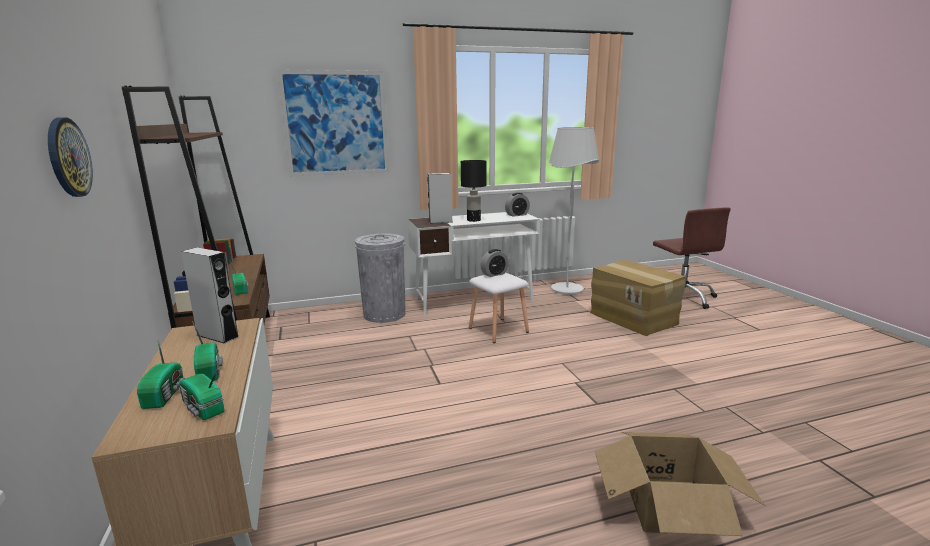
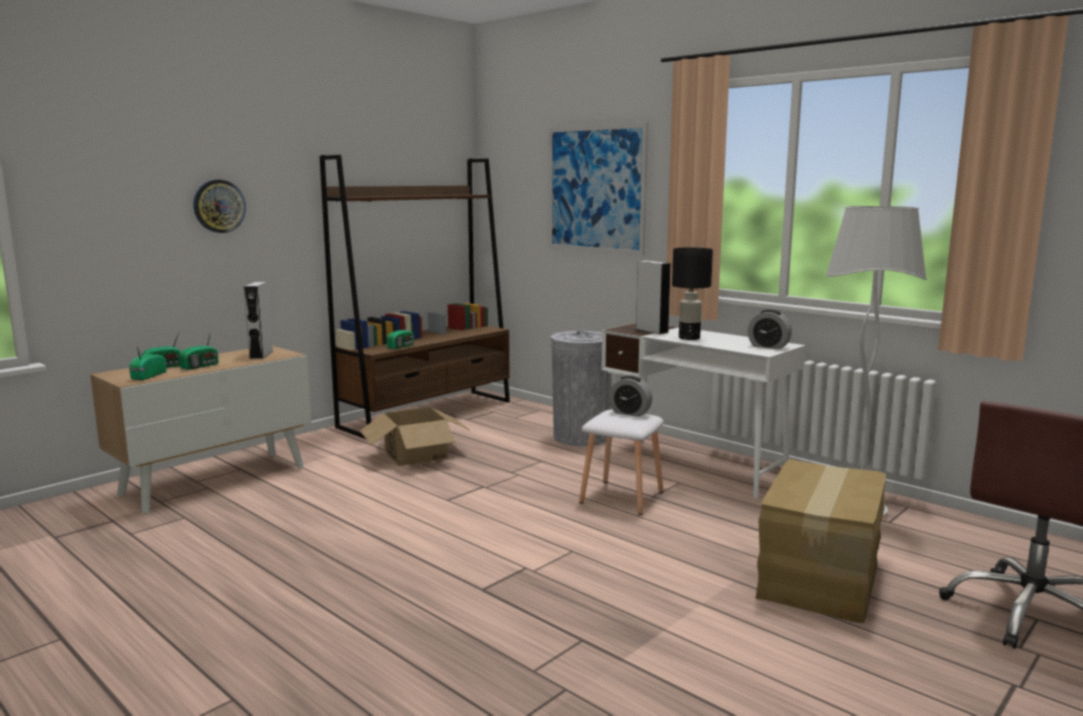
camera: 60 degrees right, 5 degrees down
(668, 505) = (288, 659): cardboard box -> cardboard box (415, 454)

